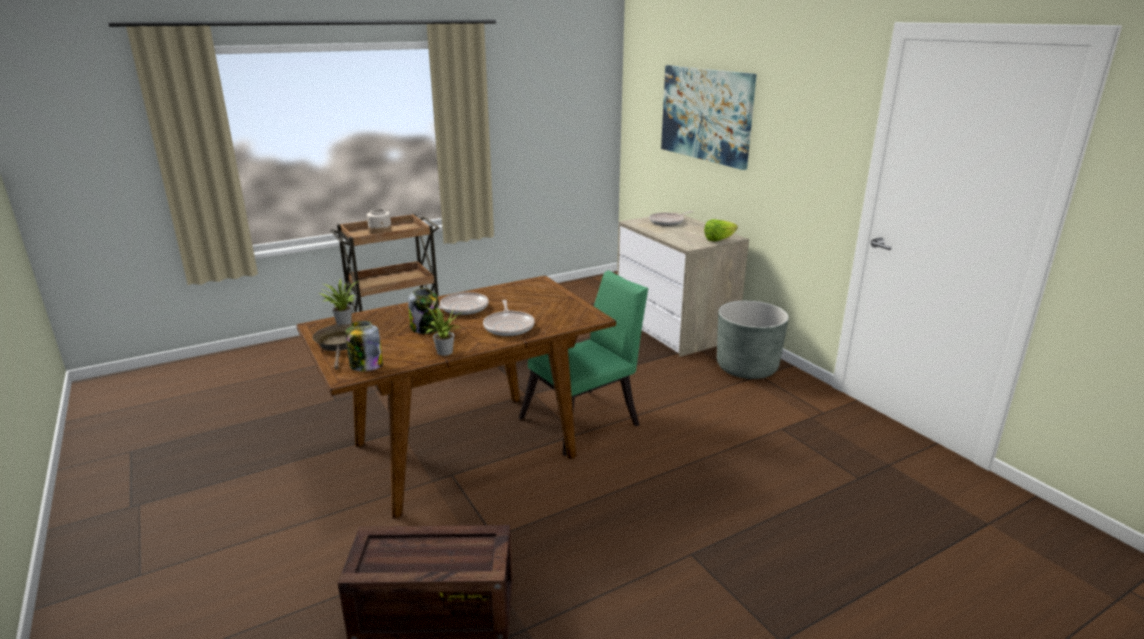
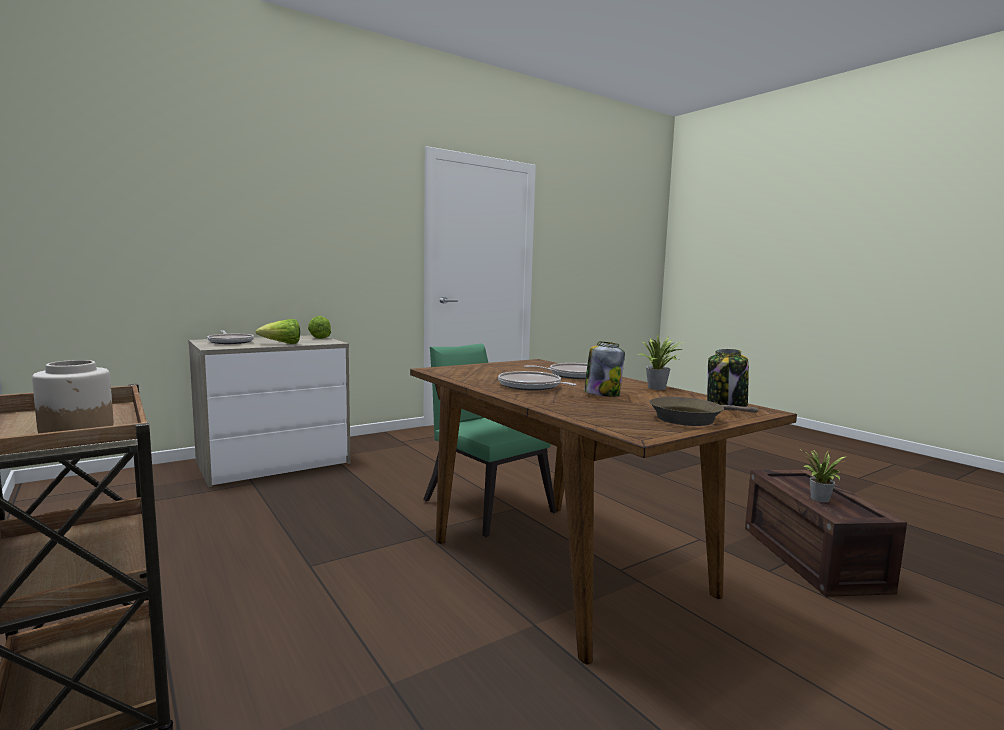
camera: 95 degrees left, 15 degrees down
(342, 322) = (616, 423): potted plant -> potted plant (819, 499)
(666, 234) = (282, 344): none -> lettuce
(706, 114) = (220, 216): picture -> none
(746, 368) = (385, 443): grey planter -> none

